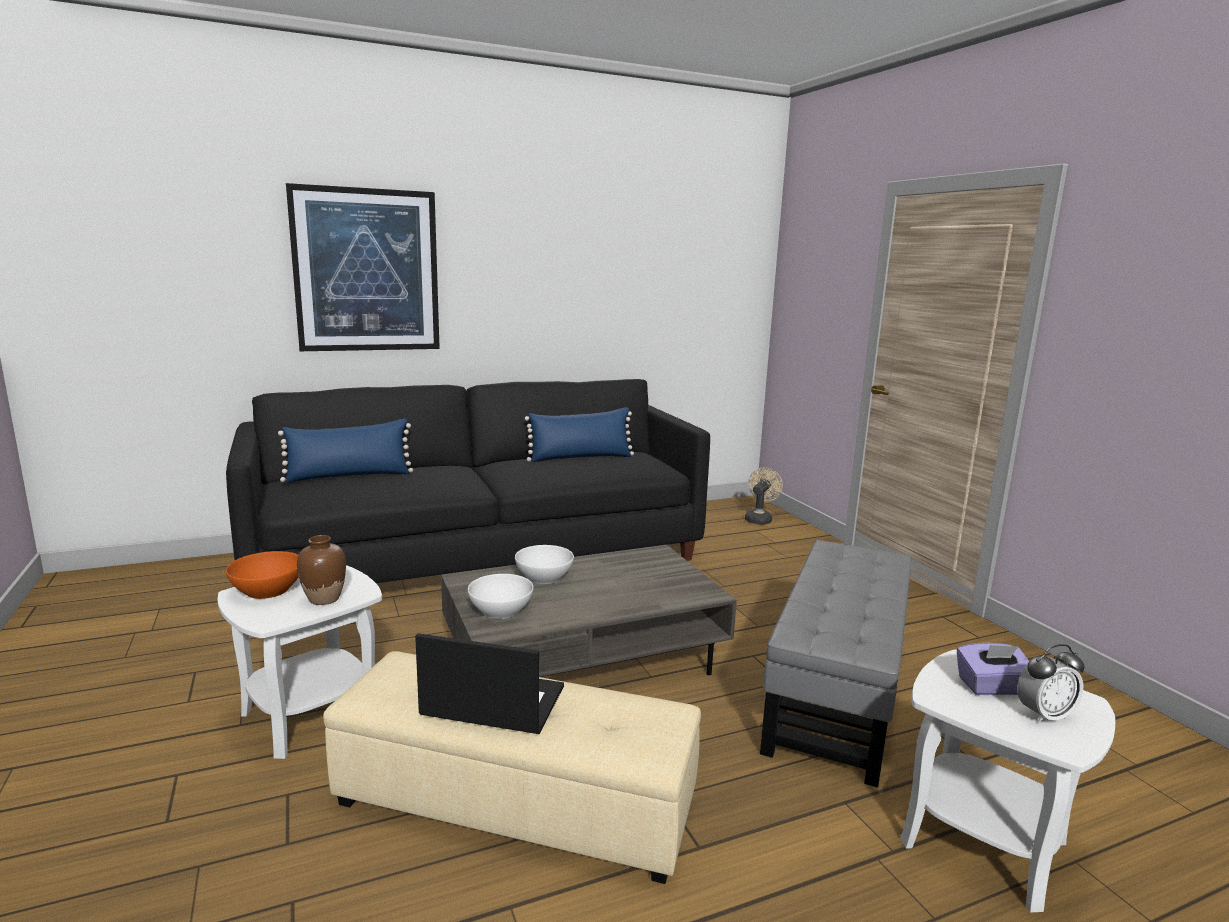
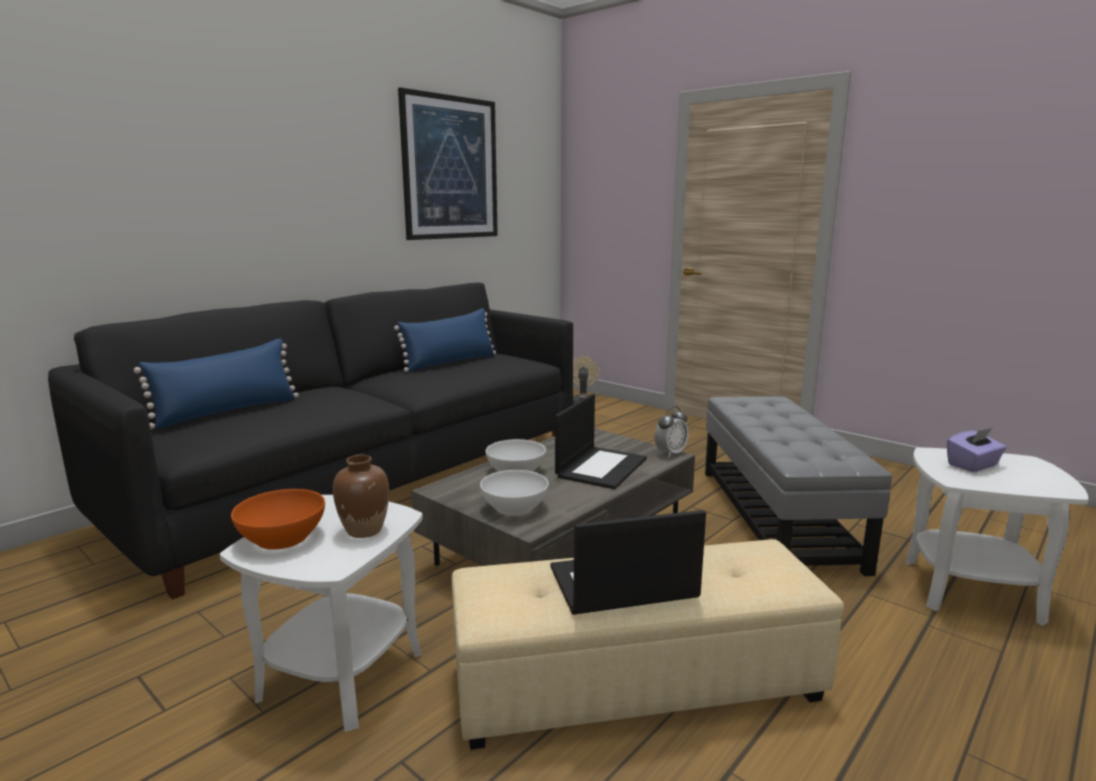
camera: 25 degrees left, 0 degrees up
(367, 271) = (190, 175): picture -> picture (450, 168)
(625, 591) = (601, 467): none -> laptop
(1044, 715) = (1024, 475): alarm clock -> alarm clock (670, 453)

